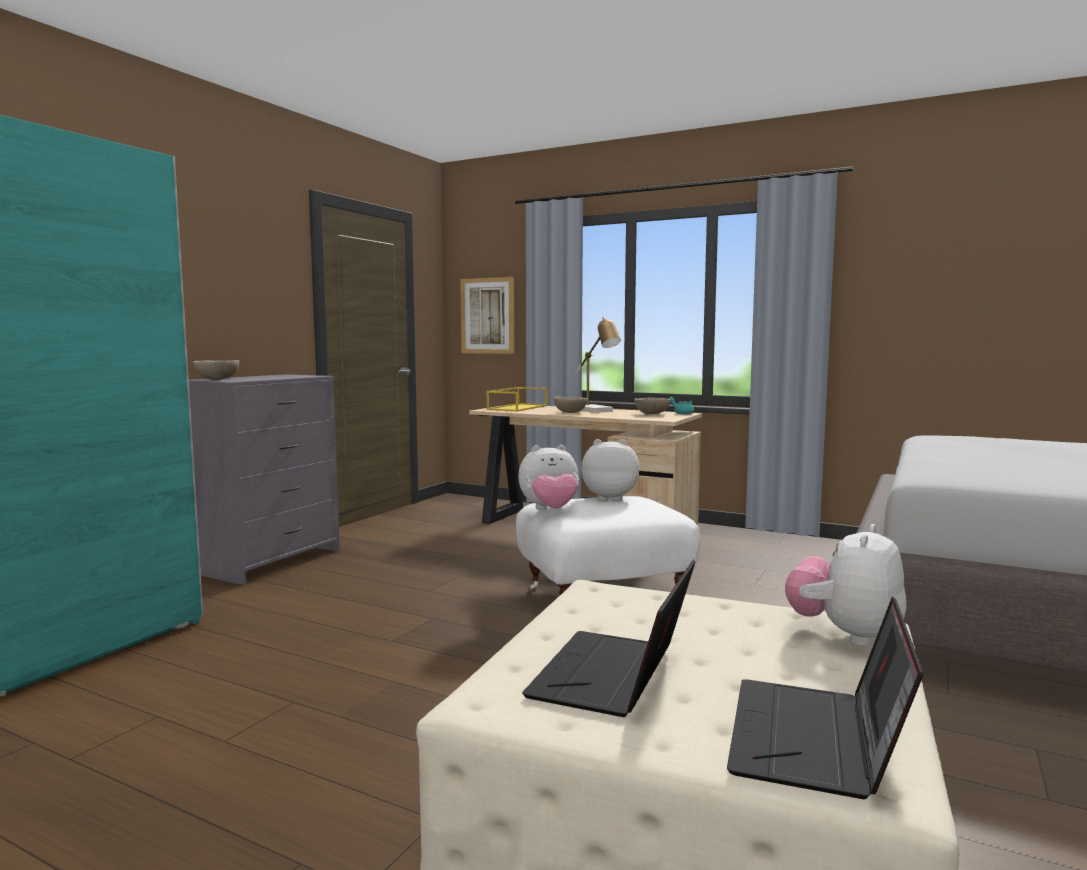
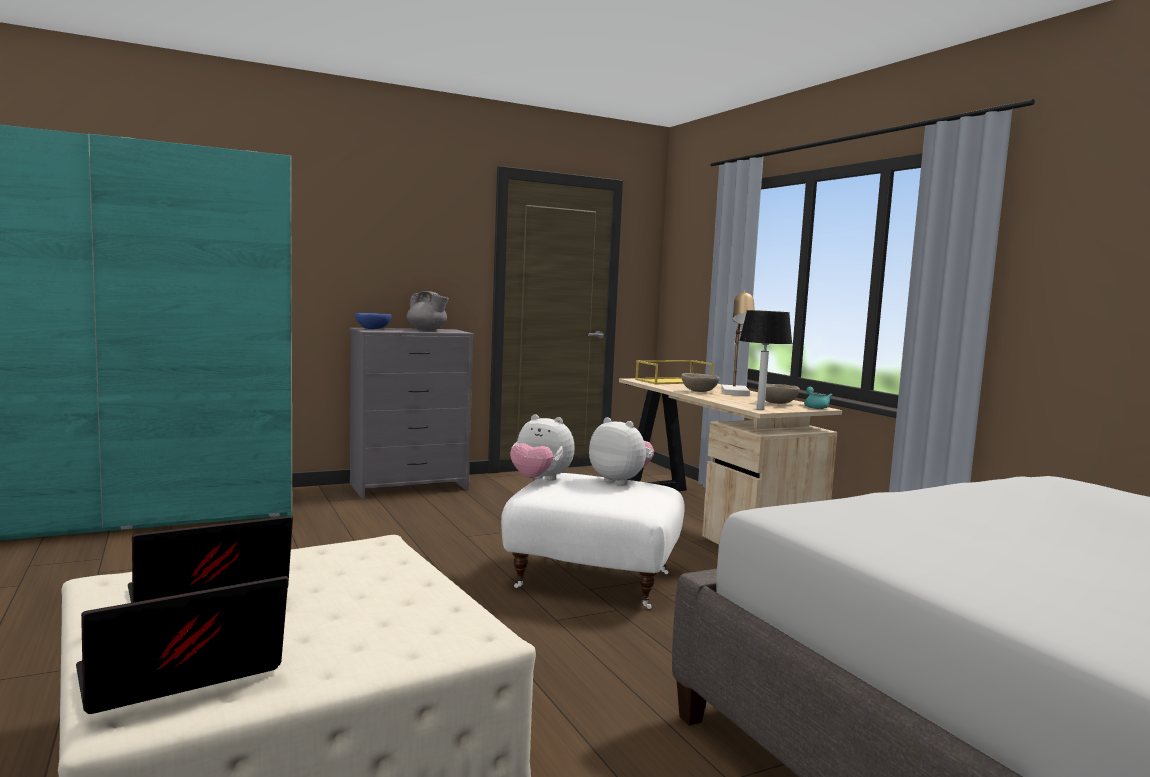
camera: 35 degrees right, 0 degrees up
(217, 379) = (373, 329): beige bowl -> blue bowl
(274, 376) = (427, 330): none -> grey teapot
(487, 316) = (690, 283): picture -> none
(661, 419) = (759, 409): none -> table lamp
(845, 635) = (437, 633): plush toy -> none

